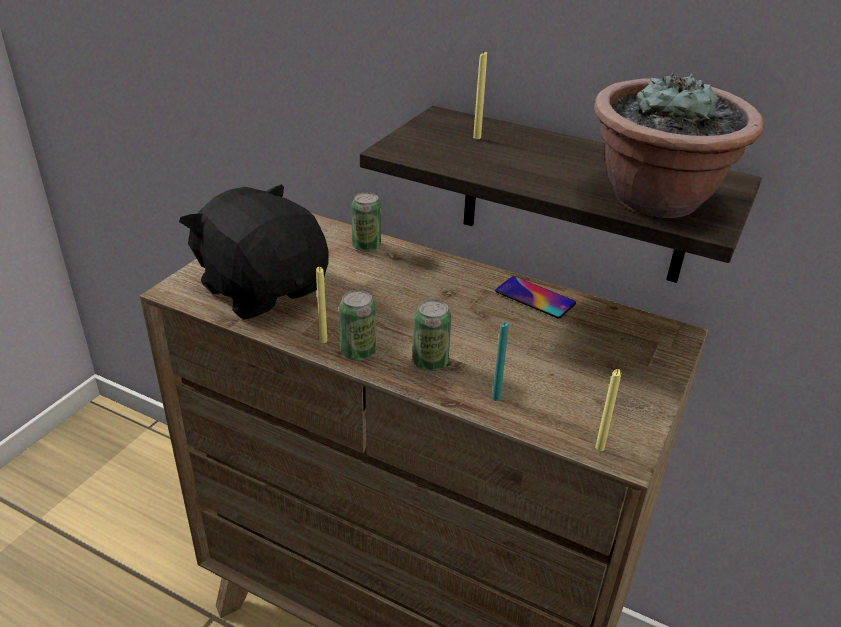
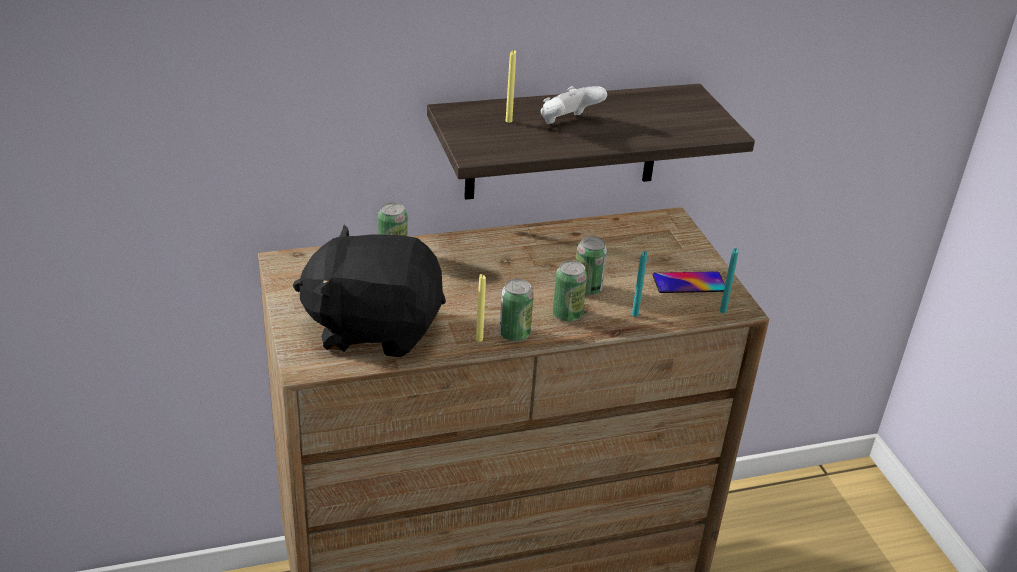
camera: 45 degrees left, 0 degrees up
(485, 351) = (587, 289): none -> can
(532, 158) = (568, 123): none -> white game controller
(535, 298) = (563, 236): phone -> phone (689, 283)
(599, 448) = (723, 311): yellow candle -> turquoise candle
(657, 200) = (679, 124): potted plant -> none

